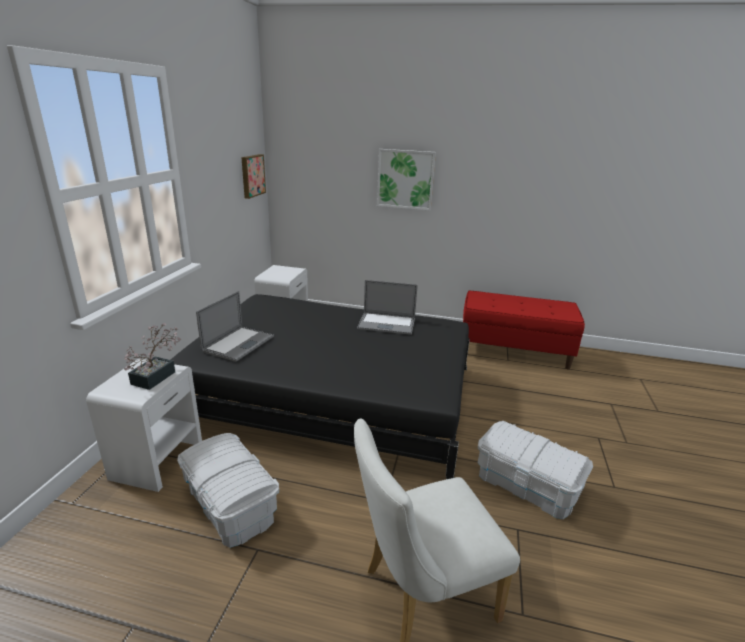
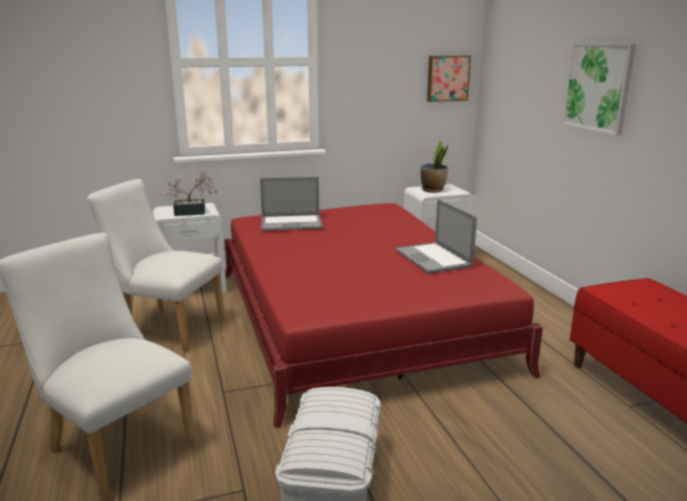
camera: 60 degrees right, 5 degrees down
(230, 505) = (166, 328): white storage box -> white chair
(278, 273) = (433, 190): none -> potted plant
(332, 395) = (354, 317): black bed -> red bed

